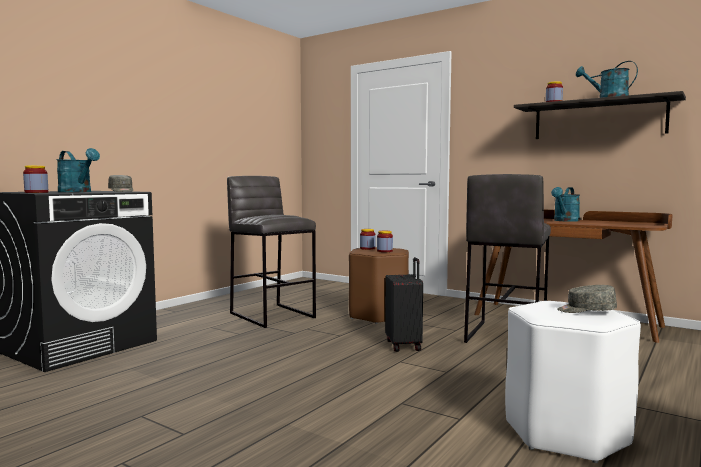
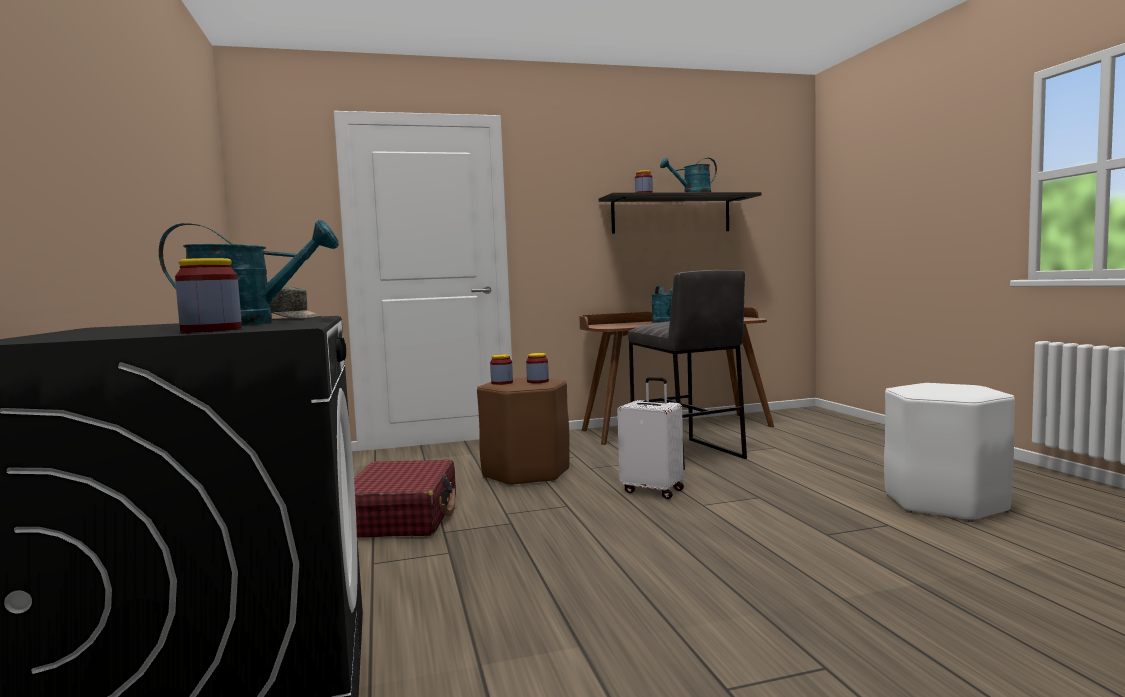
camera: 50 degrees left, 0 degrees up
(272, 315) = (402, 516): grey stool -> red suitcase
(404, 345) = (653, 490): black suitcase -> white suitcase
(586, 311) = (948, 387): grey cap -> none

